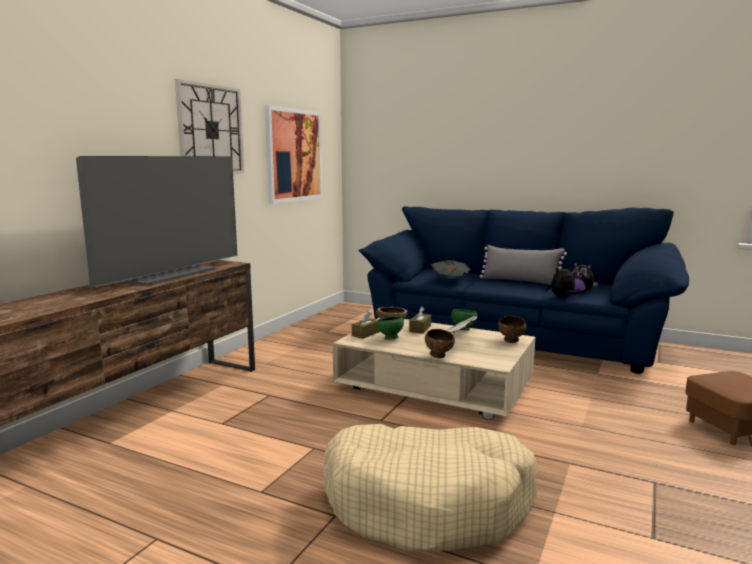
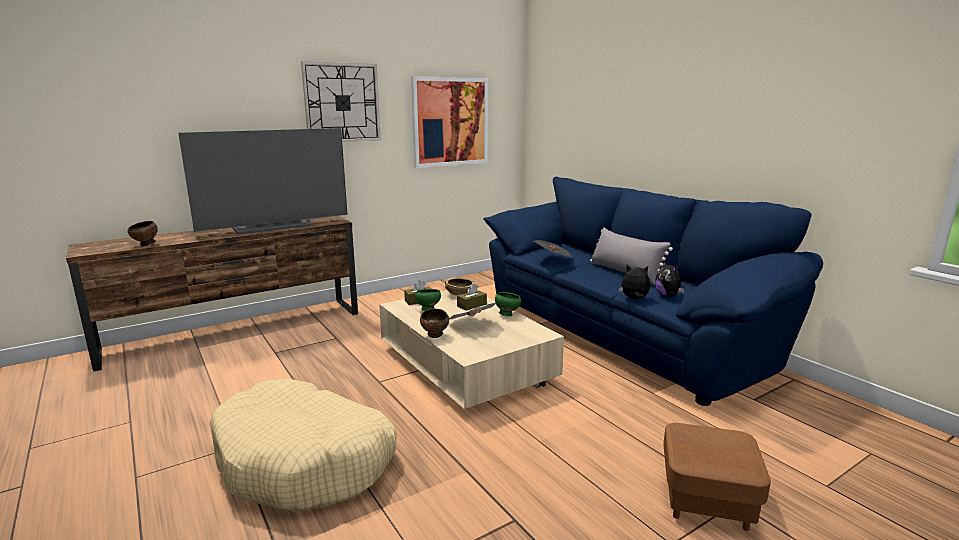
camera: 30 degrees right, 5 degrees up
(511, 341) = (528, 336): brown bowl -> brown bowl (146, 245)

